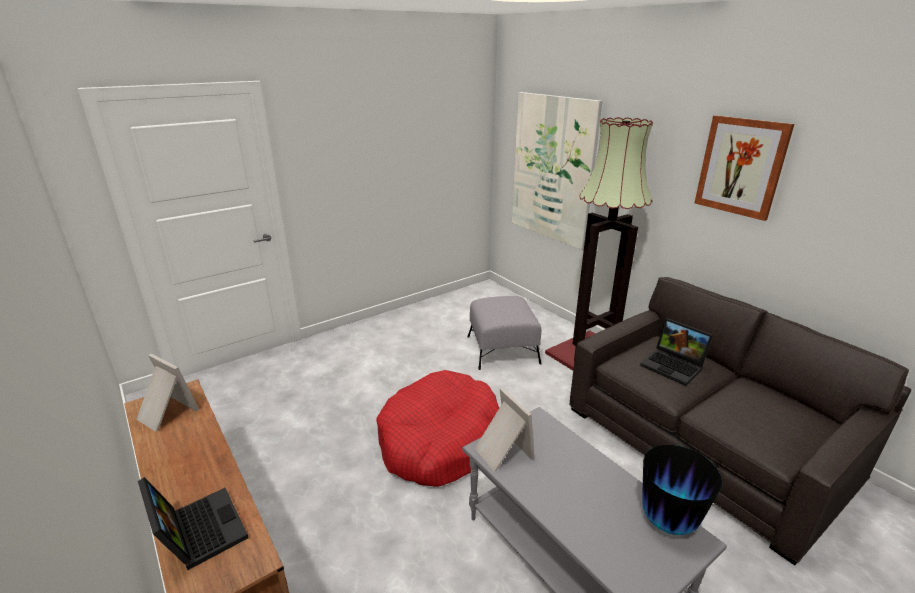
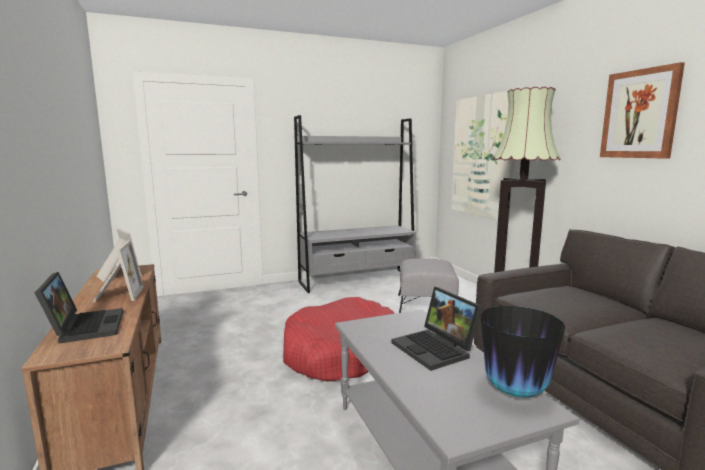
camera: 15 degrees right, 15 degrees down
(413, 317) = (357, 280): none -> grey bookcase
(501, 452) = (368, 329): picture frame -> picture frame (117, 295)
(674, 366) = (576, 301): laptop -> laptop (436, 349)

